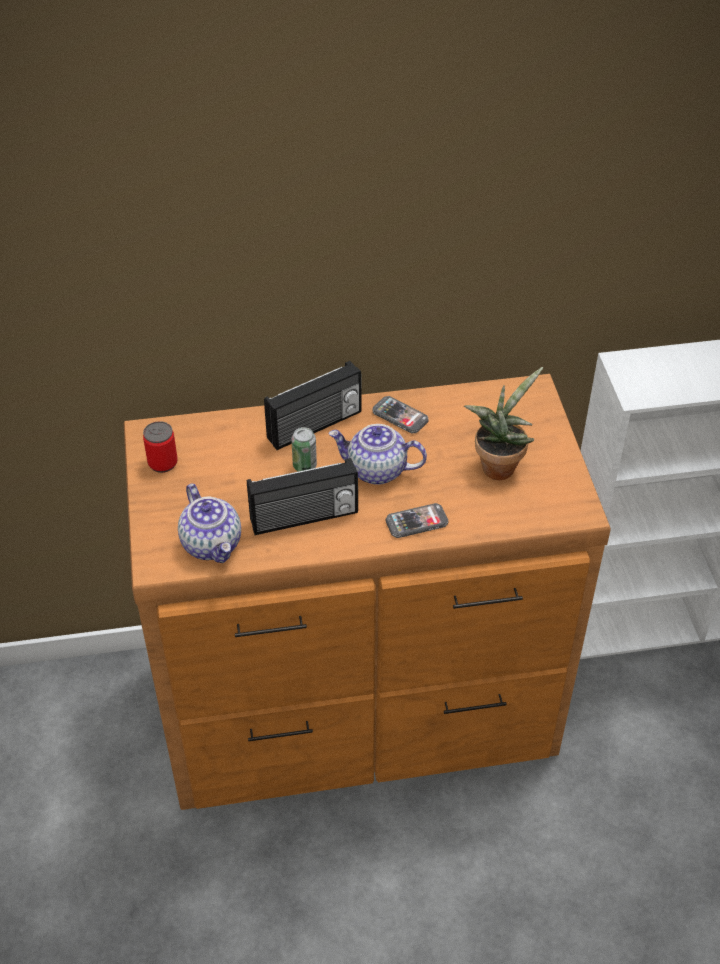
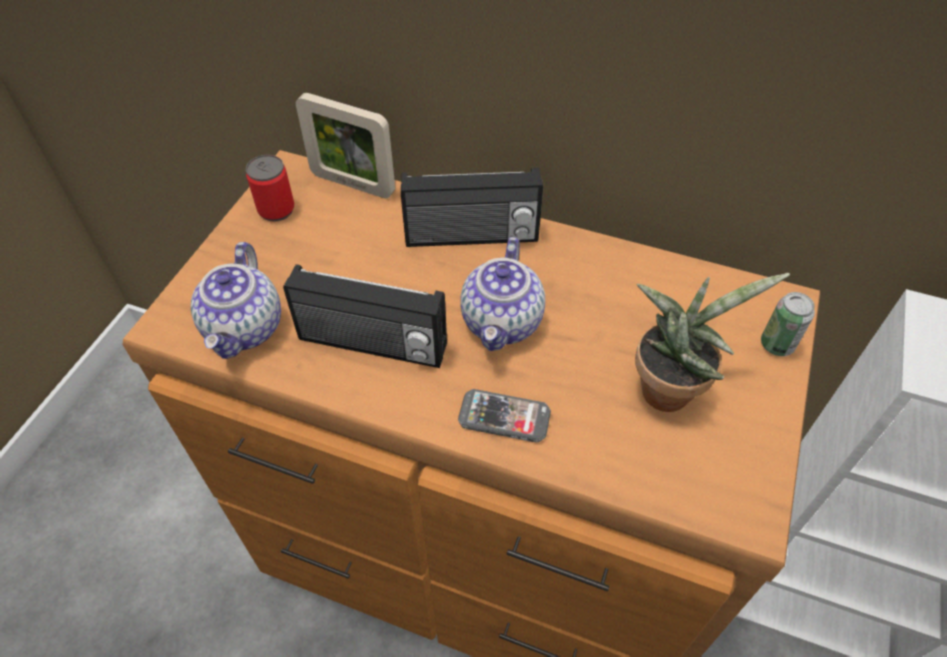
camera: 30 degrees right, 5 degrees up
(202, 423) = (352, 184): none -> picture frame
(304, 466) = (423, 279): can -> can (777, 344)
(376, 470) = (503, 323): teapot -> teapot turned 120 degrees counterclockwise
(400, 416) = (581, 266): phone -> none

